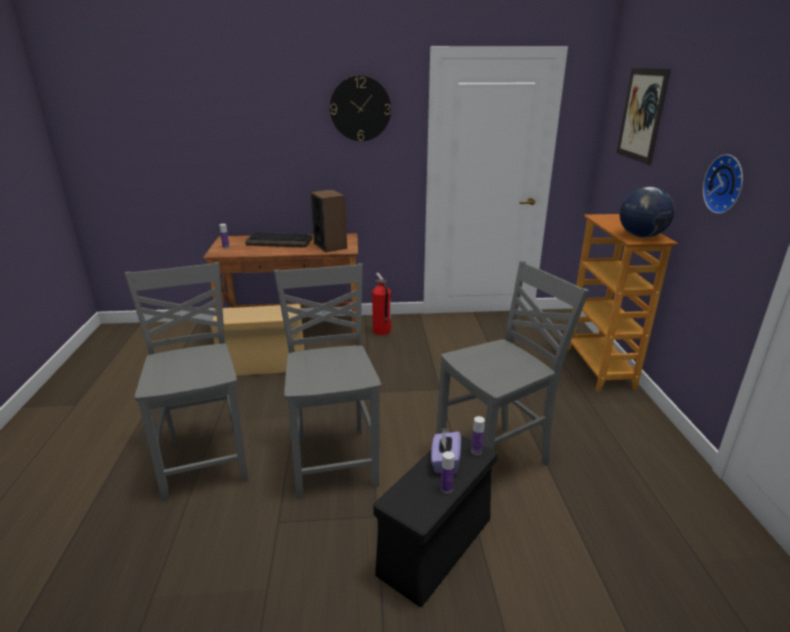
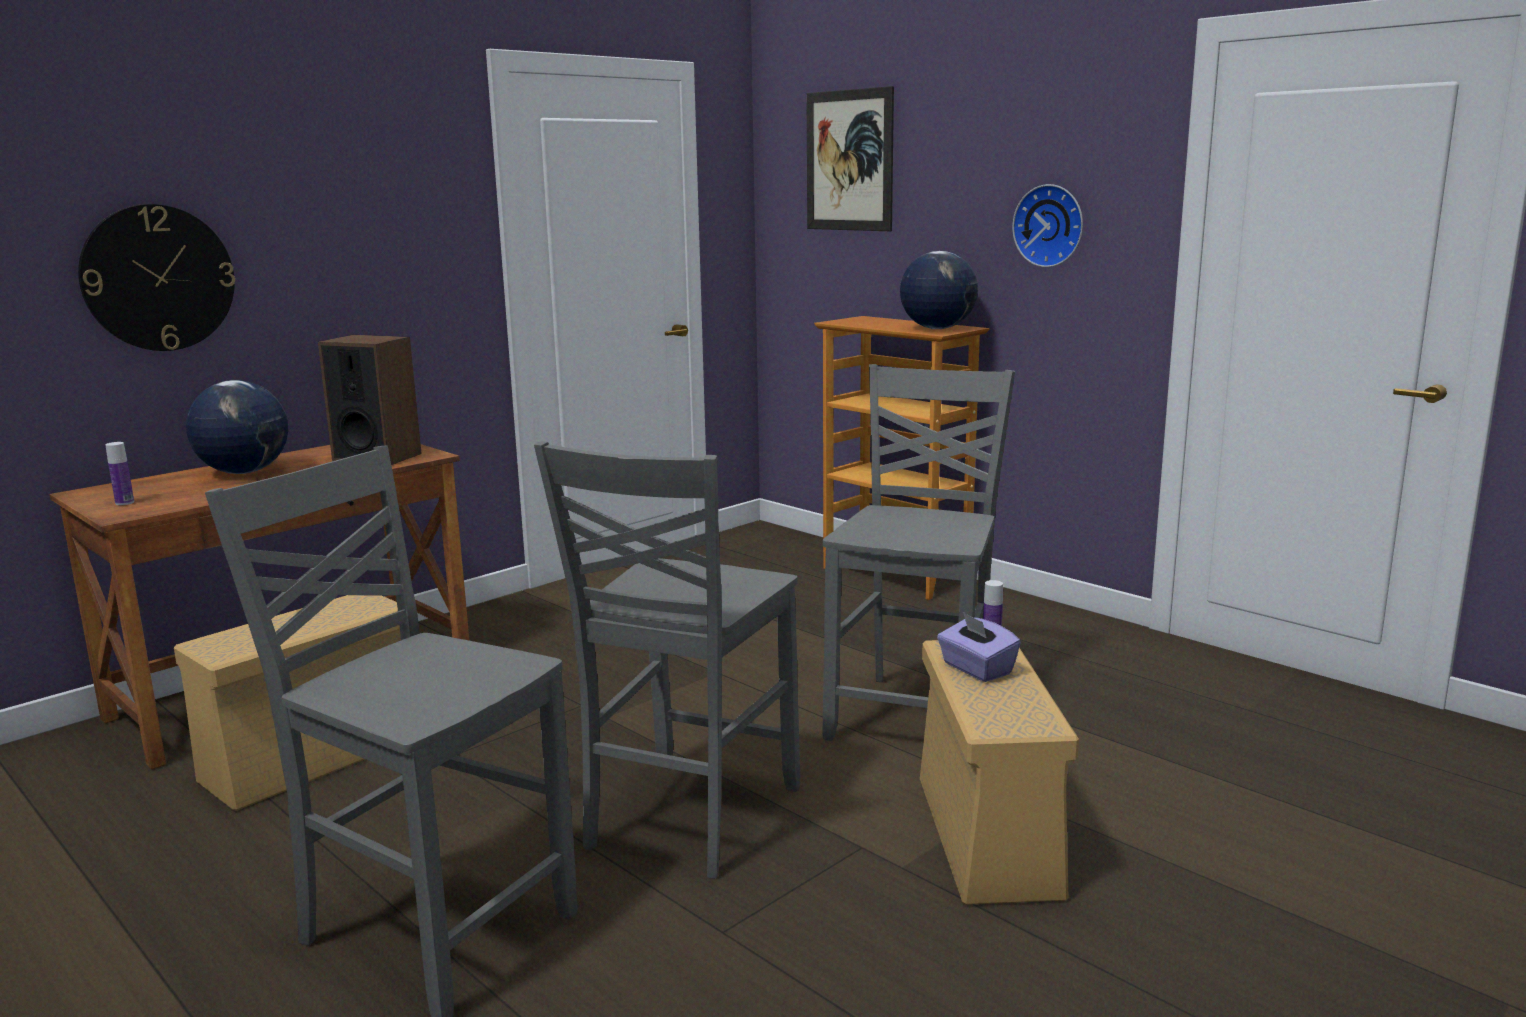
camera: 40 degrees left, 10 degrees down
(280, 242) = (245, 472): keyboard -> globe
(334, 459) = (687, 818): grey chair -> grey chair turned 105 degrees counterclockwise
(360, 109) = (370, 166): wall clock -> wall clock (158, 278)
(381, 331) = (490, 634): fire extinguisher -> none
(435, 547) = (988, 837): black storage box -> beige storage box
(446, 488) = (1025, 690): bottle -> none

